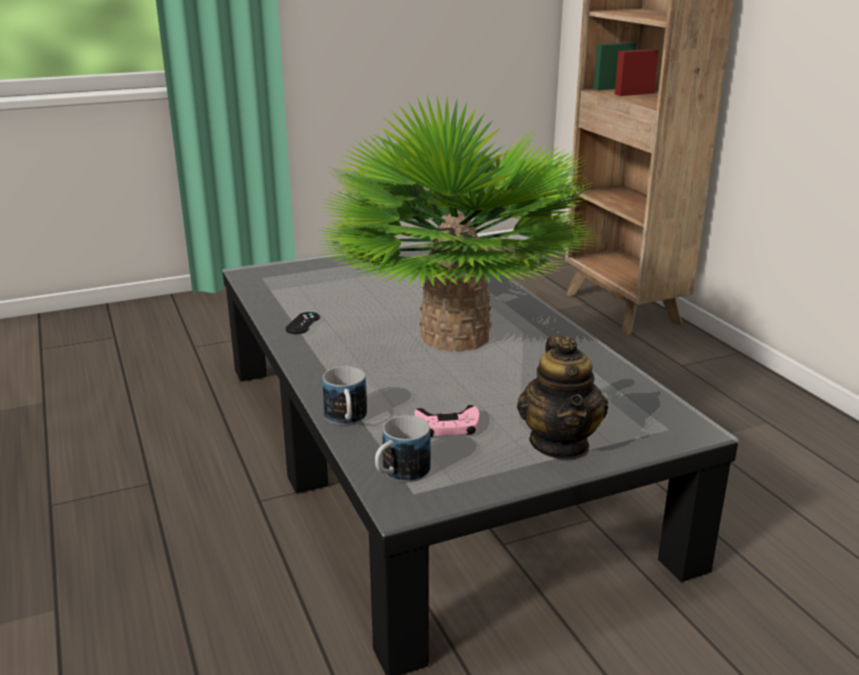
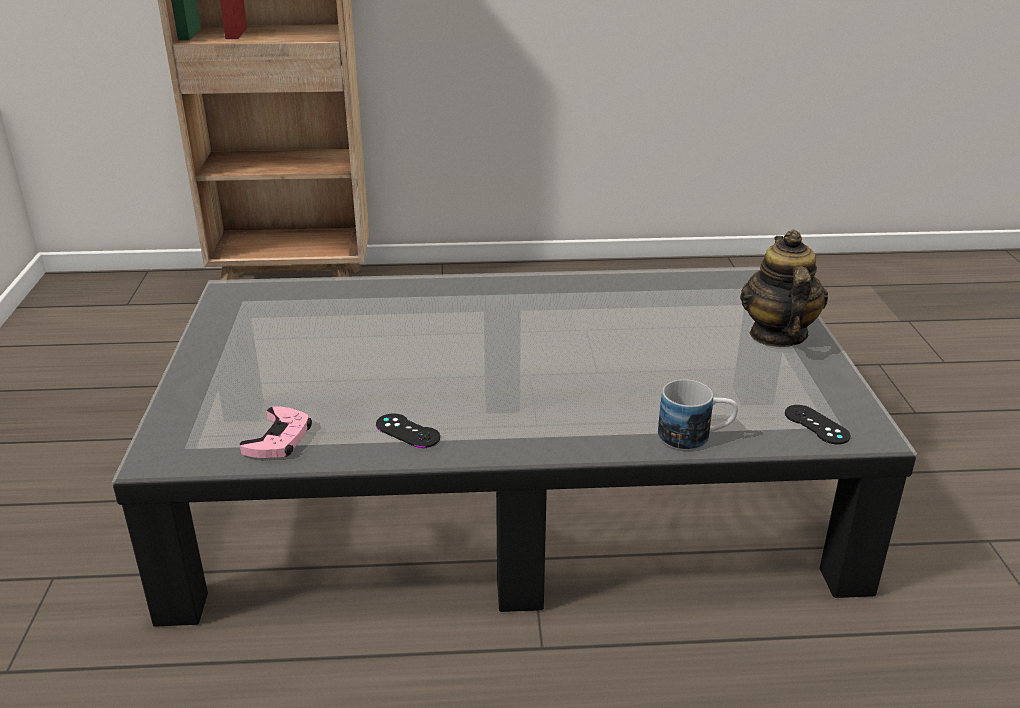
camera: 70 degrees left, 5 degrees up
(399, 474) = (816, 425): mug -> black game controller
(447, 426) = (729, 382): pink game controller -> pink game controller (279, 439)
(454, 336) = (522, 338): potted plant -> none
(560, 444) = (777, 335): teapot -> teapot turned 105 degrees counterclockwise

